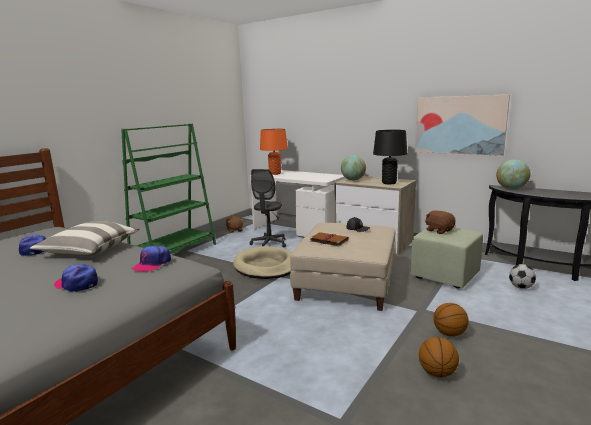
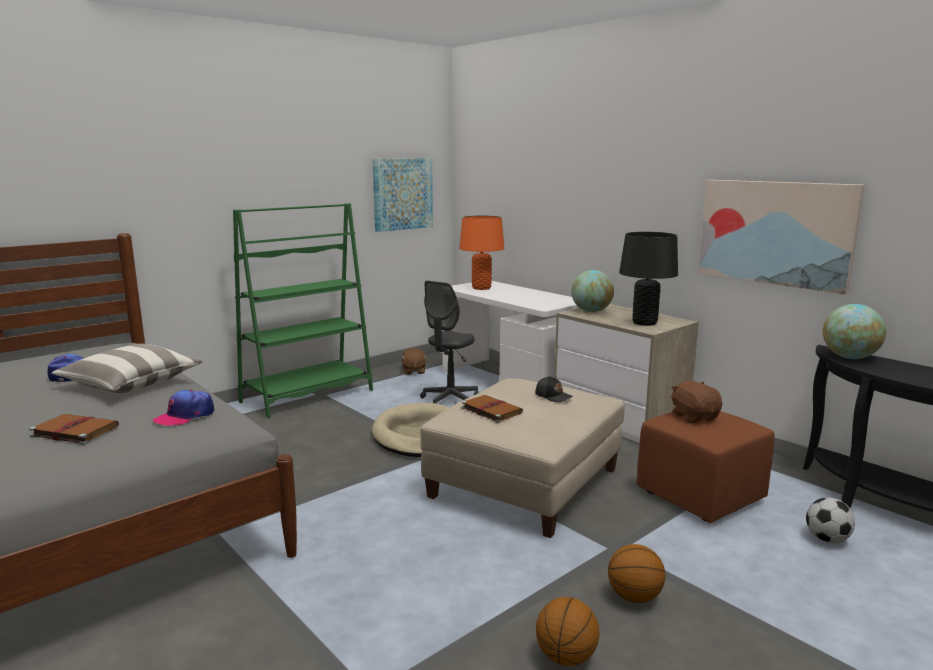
camera: 15 degrees right, 0 degrees up
(77, 284) = (73, 431): cap -> brown book
(216, 118) = (402, 193): none -> picture
(445, 276) = (700, 497): green ottoman -> brown ottoman

